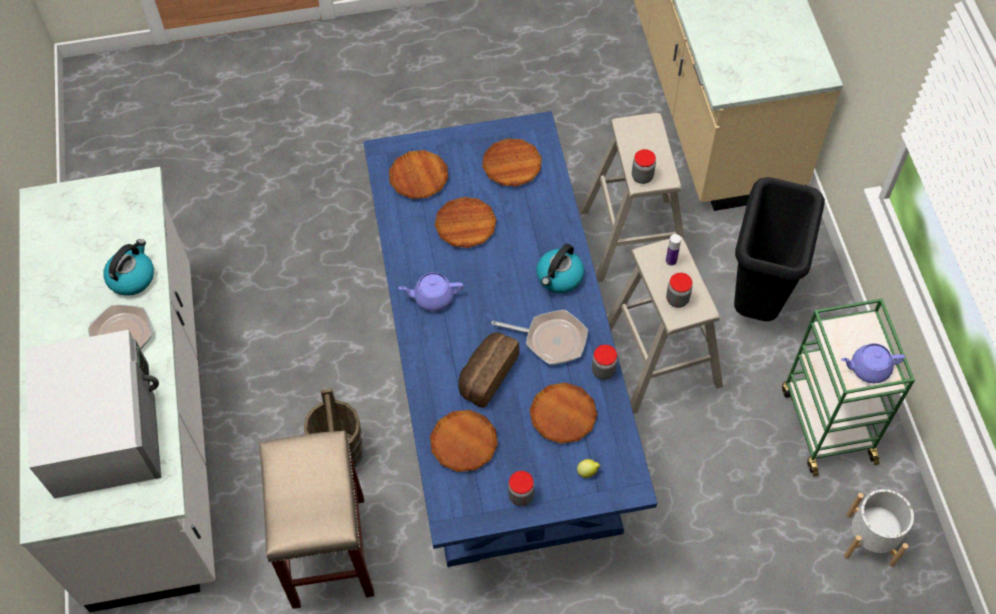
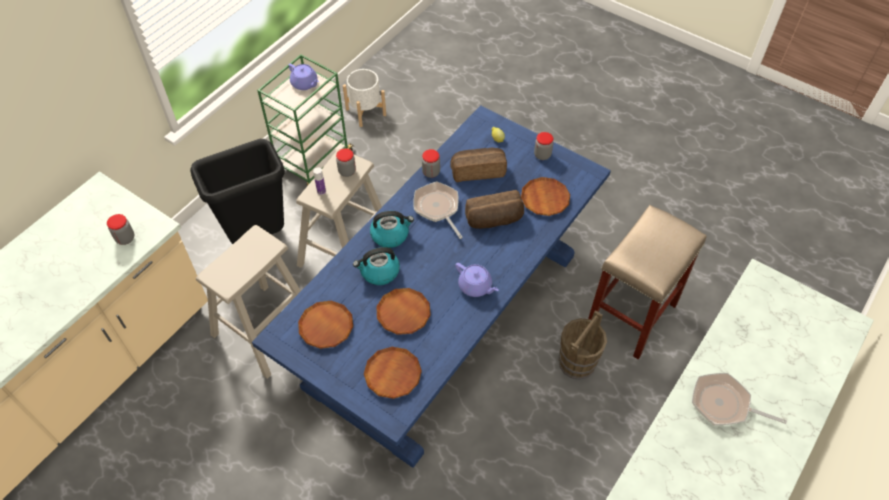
camera: 135 degrees left, 5 degrees down
(104, 428) = (774, 347): white microwave -> none
(132, 277) = (681, 444): kettle -> kettle (379, 272)
(563, 415) = (478, 170): brown plate -> bread
(642, 176) = (266, 247): jar -> jar (125, 238)

